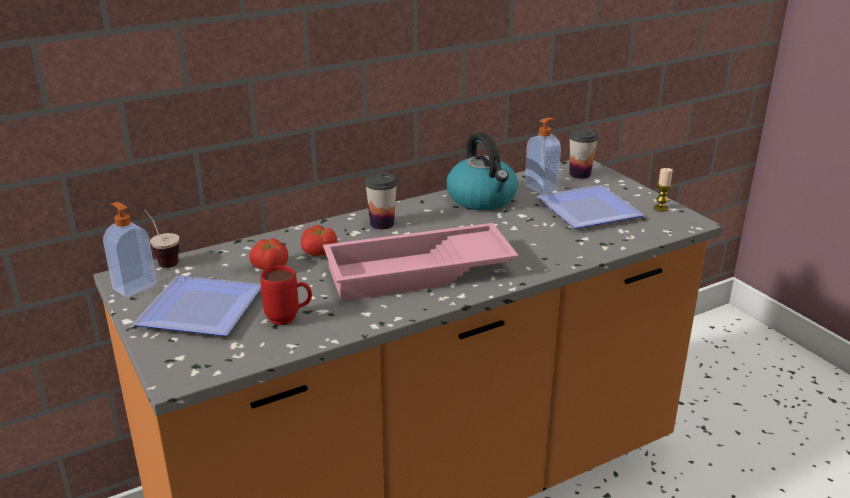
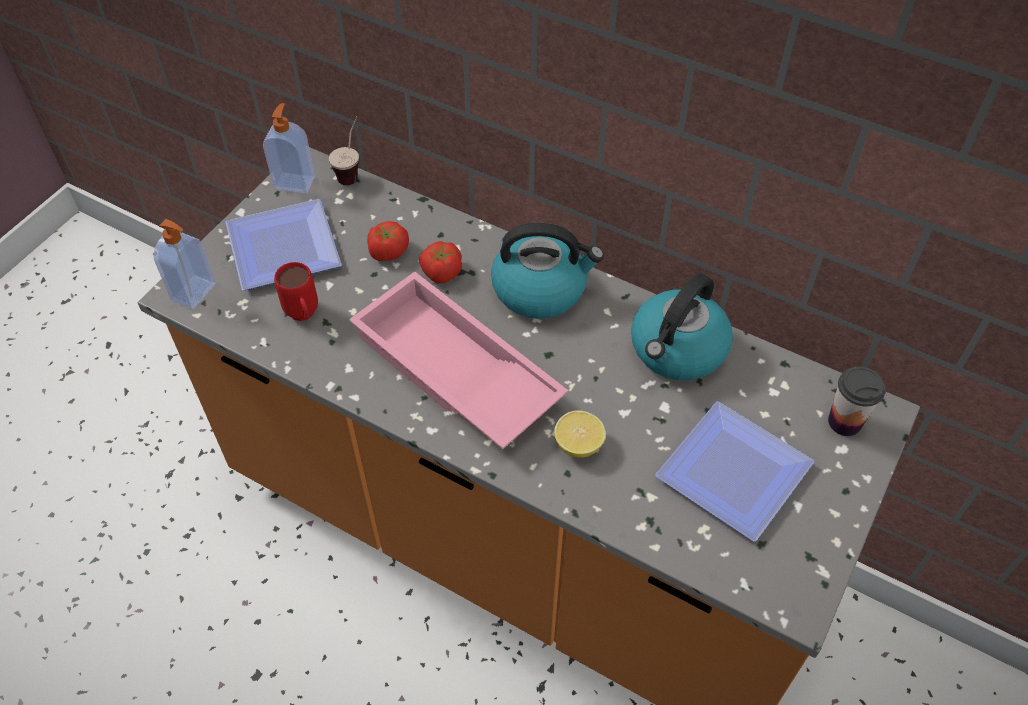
camera: 60 degrees right, 25 degrees up
(382, 224) = (541, 289): cup -> kettle
(525, 248) = (578, 444): none -> lemon
(541, 188) = (762, 396): soap dispenser -> soap dispenser (195, 293)
(660, 208) = (811, 555): candle -> none

